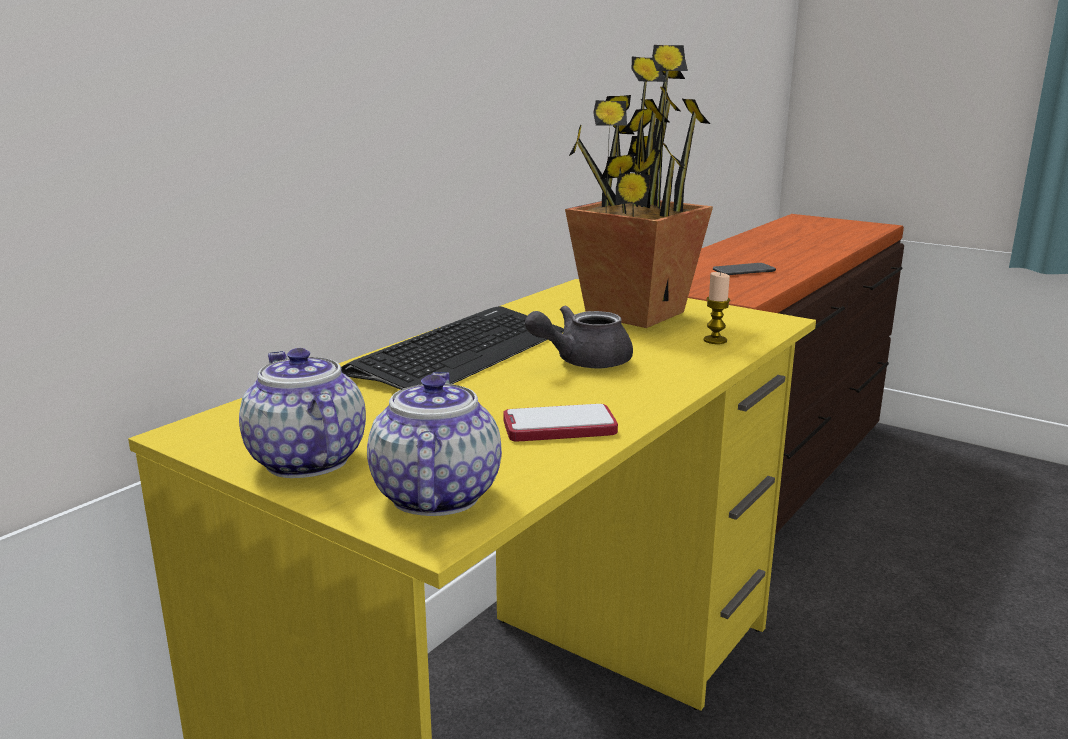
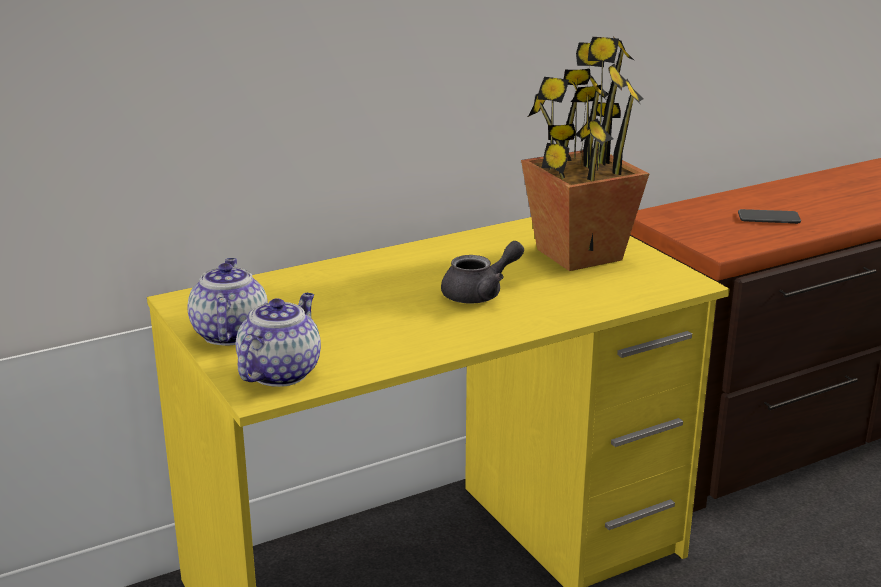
camera: 25 degrees right, 5 degrees up
(460, 352) = (402, 268): keyboard -> none
(559, 426) = (403, 343): phone -> none
(582, 362) = (480, 293): grey teapot -> grey teapot turned 150 degrees clockwise
(715, 340) = (609, 293): candle -> none

